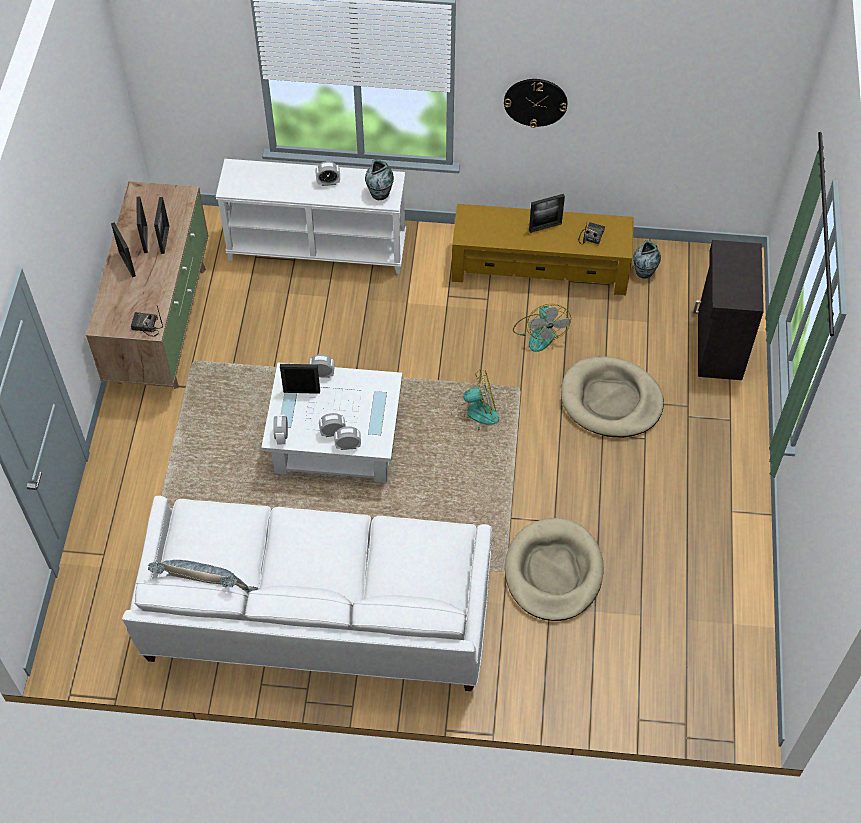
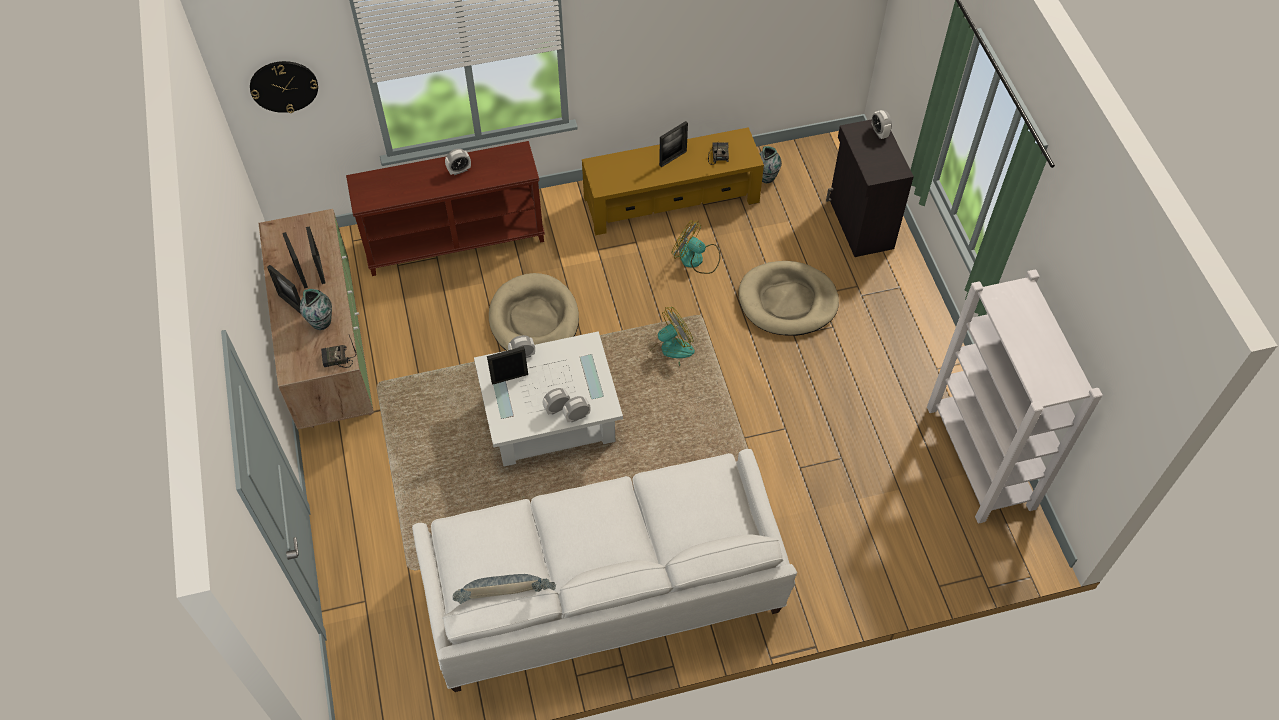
camera: 20 degrees left, 0 degrees up
(282, 436) = (508, 427): alarm clock -> alarm clock (879, 132)
(318, 248) = (455, 240): white console table -> brown console table
(380, 193) = (513, 167): vase -> vase (321, 321)
(535, 102) = (643, 38): wall clock -> wall clock (284, 86)
(539, 332) = (696, 259): fan -> fan turned 150 degrees clockwise
(553, 572) = (804, 475): beige dog bed -> beige dog bed (534, 320)
(736, 610) = (980, 457): none -> white bookcase

